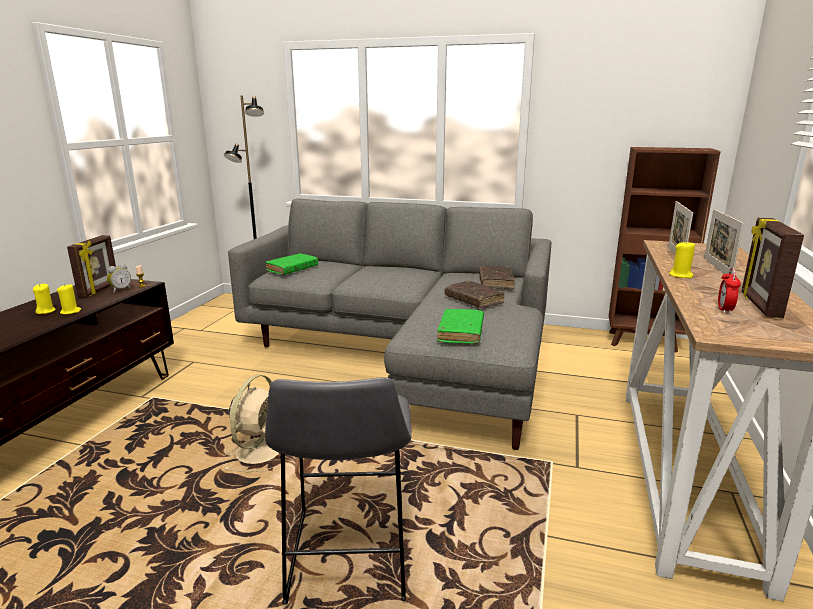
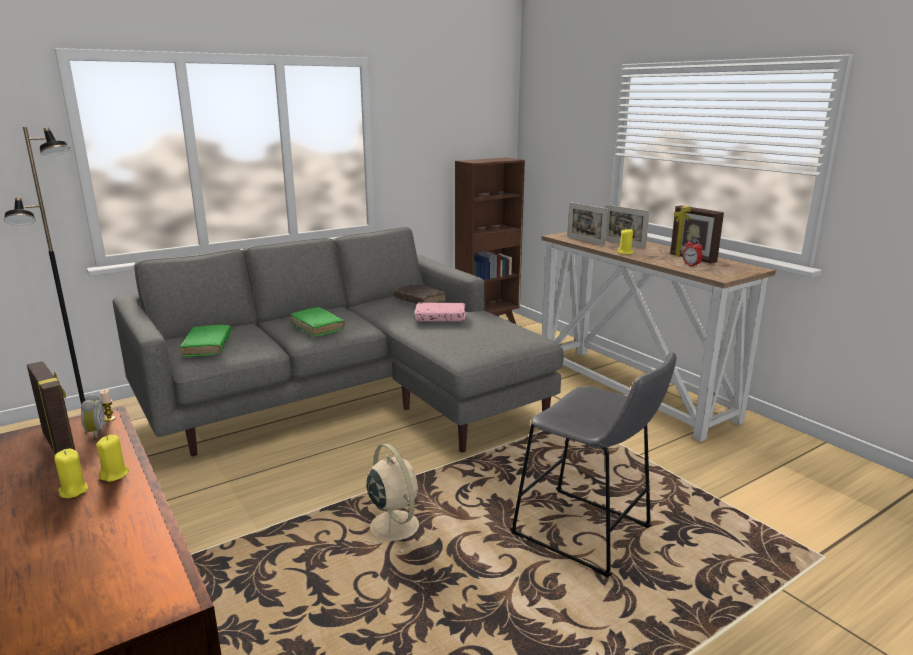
camera: 50 degrees left, 0 degrees up
(461, 332) = (491, 342): green book -> green book (317, 327)
(474, 300) = (440, 318): brown book -> pink book

